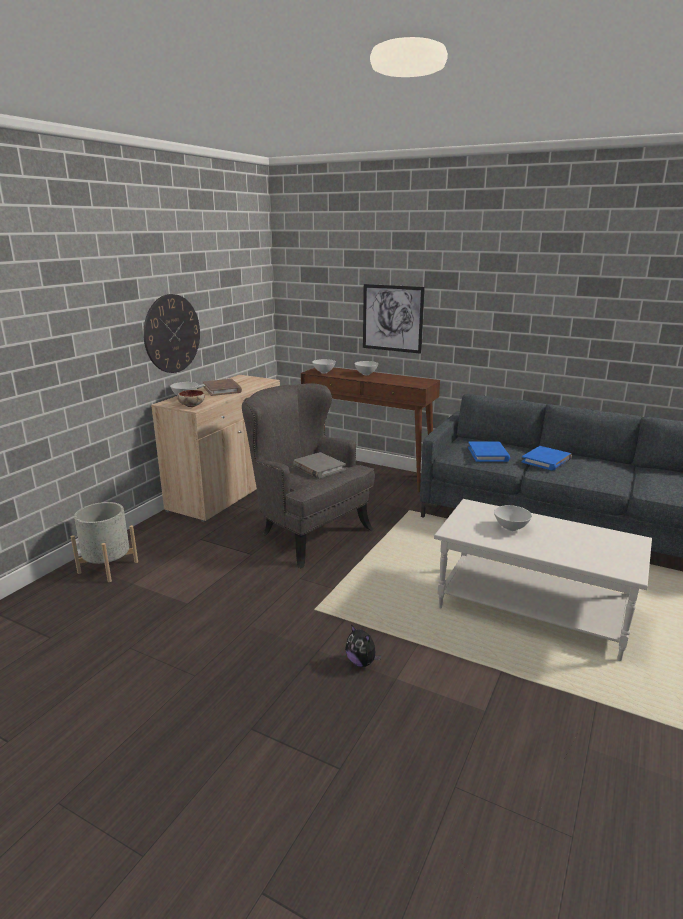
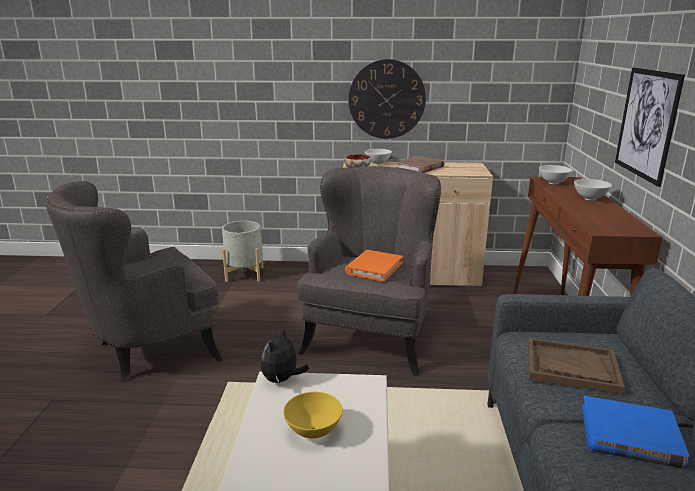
camera: 65 degrees right, 0 degrees up
(211, 650) = (149, 350): none -> grey armchair
(319, 468) = (374, 268): grey book -> orange book
(361, 662) = (149, 435): plush toy -> plush toy (282, 380)
(488, 454) = (571, 368): blue book -> brown tray
(510, 528) = (313, 431): white bowl -> yellow bowl

